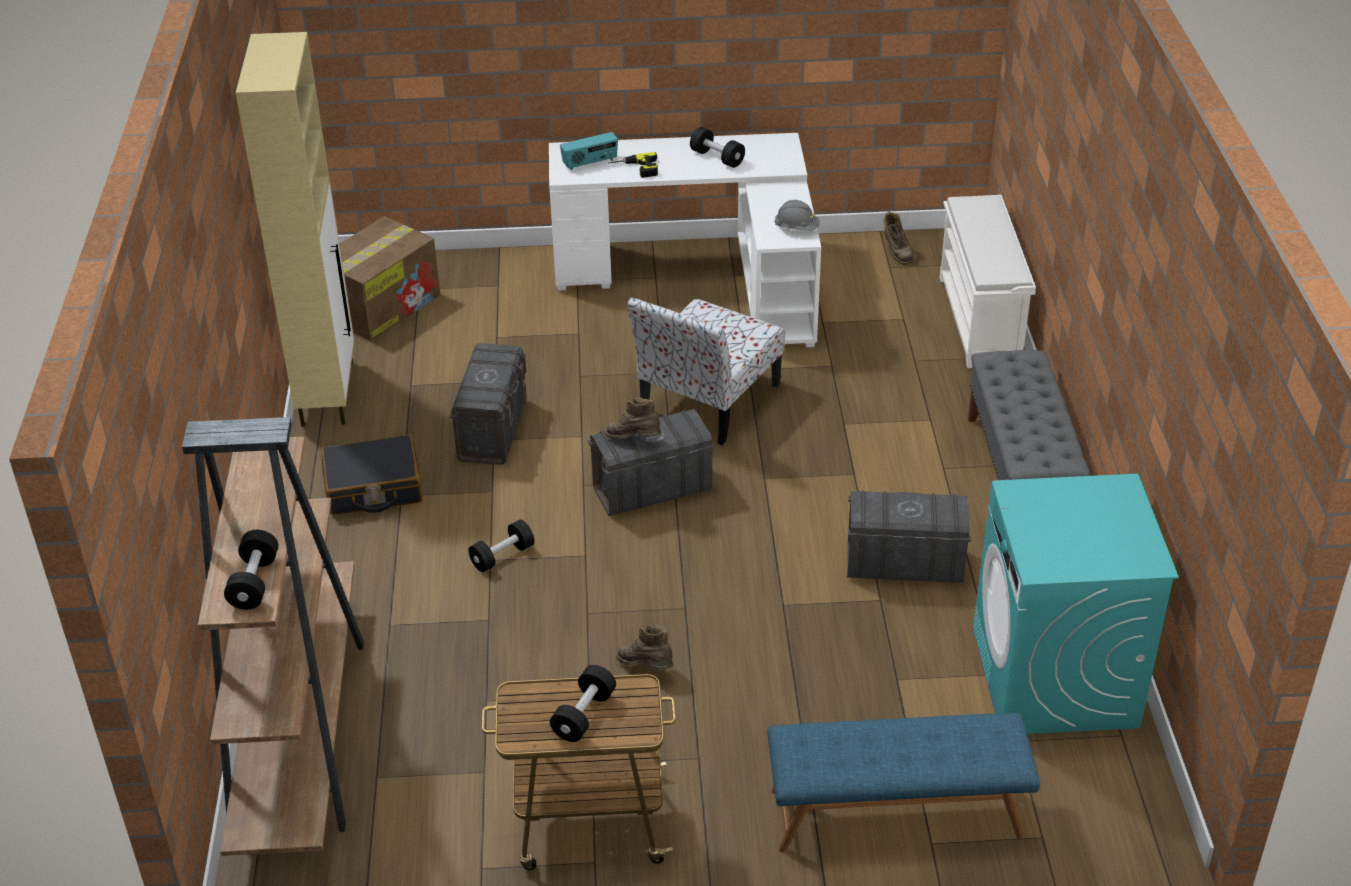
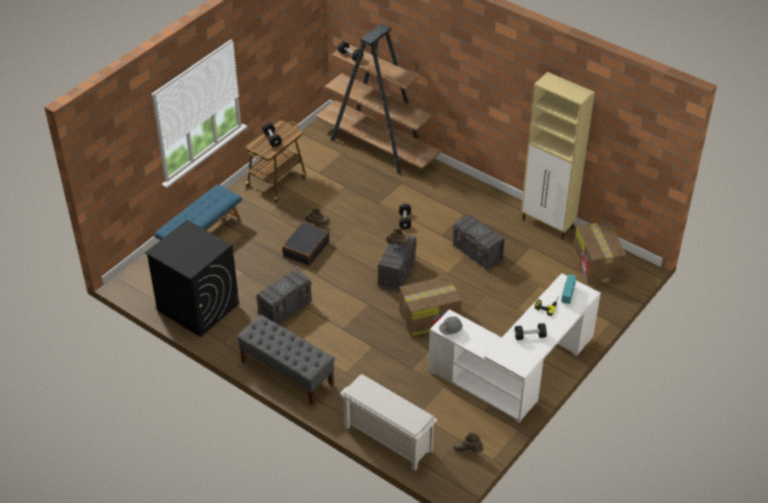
camera: 130 degrees right, 5 degrees up
(373, 488) = (476, 210): black suitcase -> black suitcase (306, 248)
(707, 401) = (430, 318): chair -> cardboard box
(1054, 678) = (197, 307): turquoise washing machine -> black washing machine

